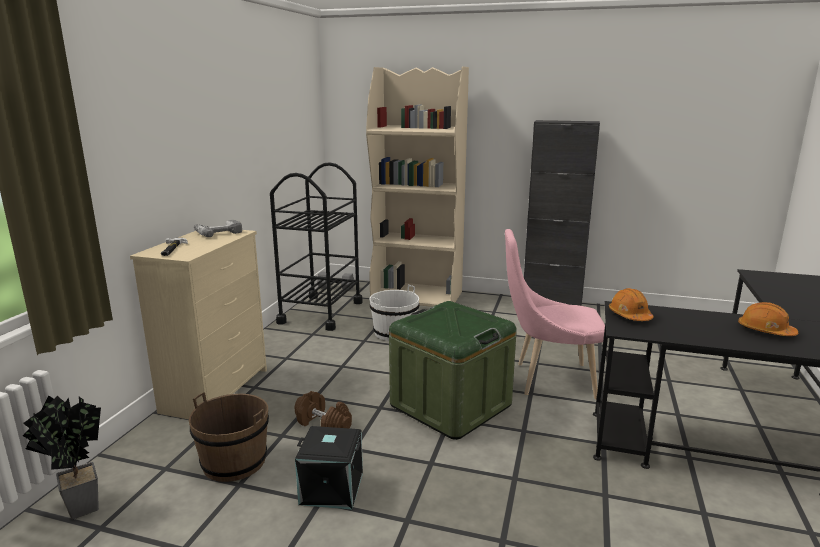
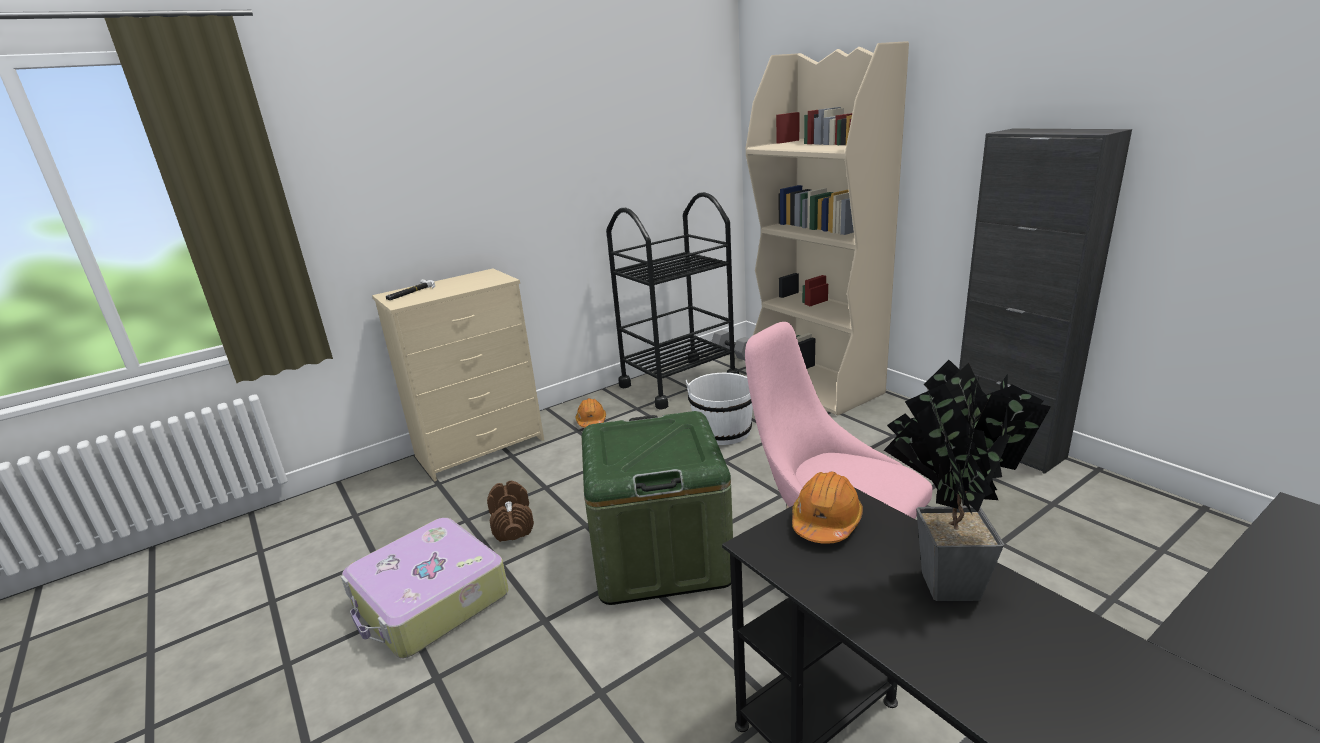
camera: 40 degrees right, 5 degrees up
(77, 508) = (271, 526): potted plant -> potted plant (939, 581)
(217, 232) = (484, 277): power drill -> none
(234, 462) = (401, 532): brown bucket -> none
(332, 488) = (429, 601): black storage box -> suitcase
(765, 331) = (1048, 661): orange hard hat -> orange hard hat (591, 421)

